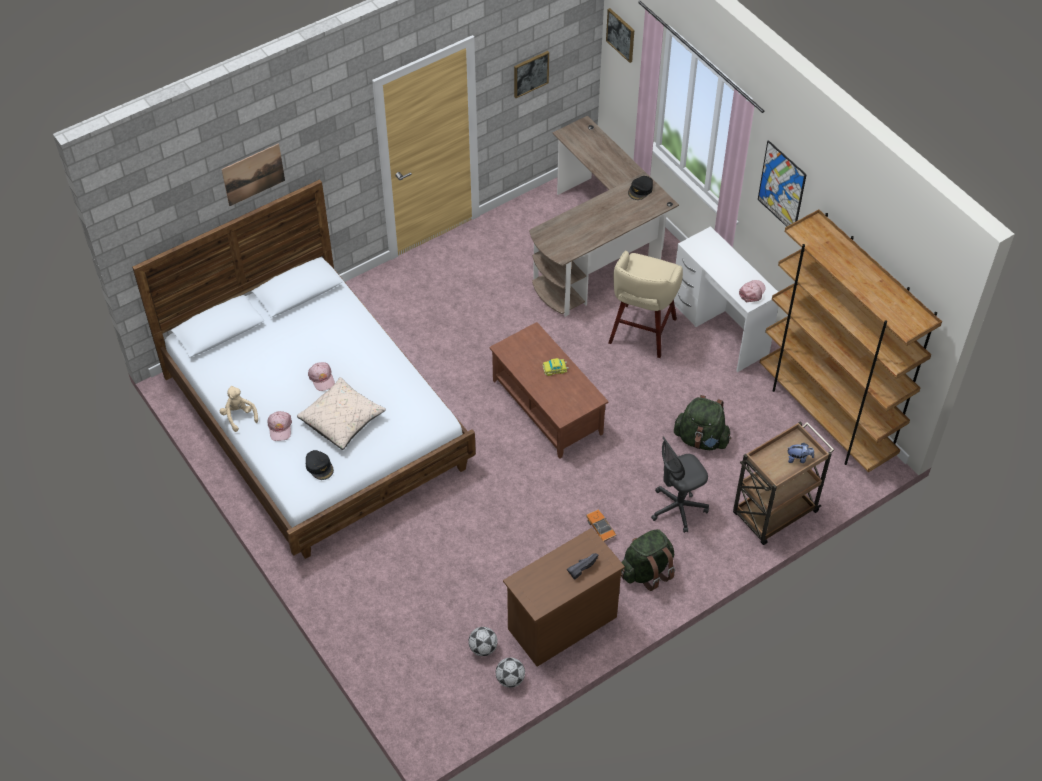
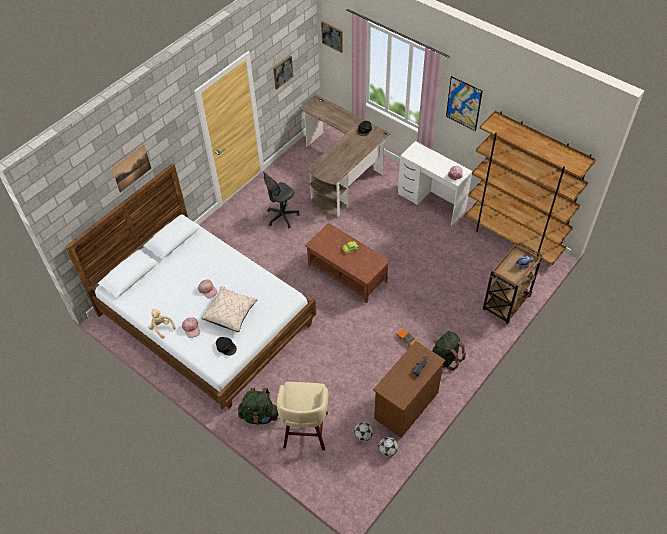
camera: 15 degrees left, 0 degrees up
(641, 332) = (386, 215): beige stool -> beige stool (305, 431)
(678, 508) = (449, 315): grey office chair -> grey office chair (282, 217)
(701, 439) = (446, 270): green backpack -> green backpack (259, 415)

